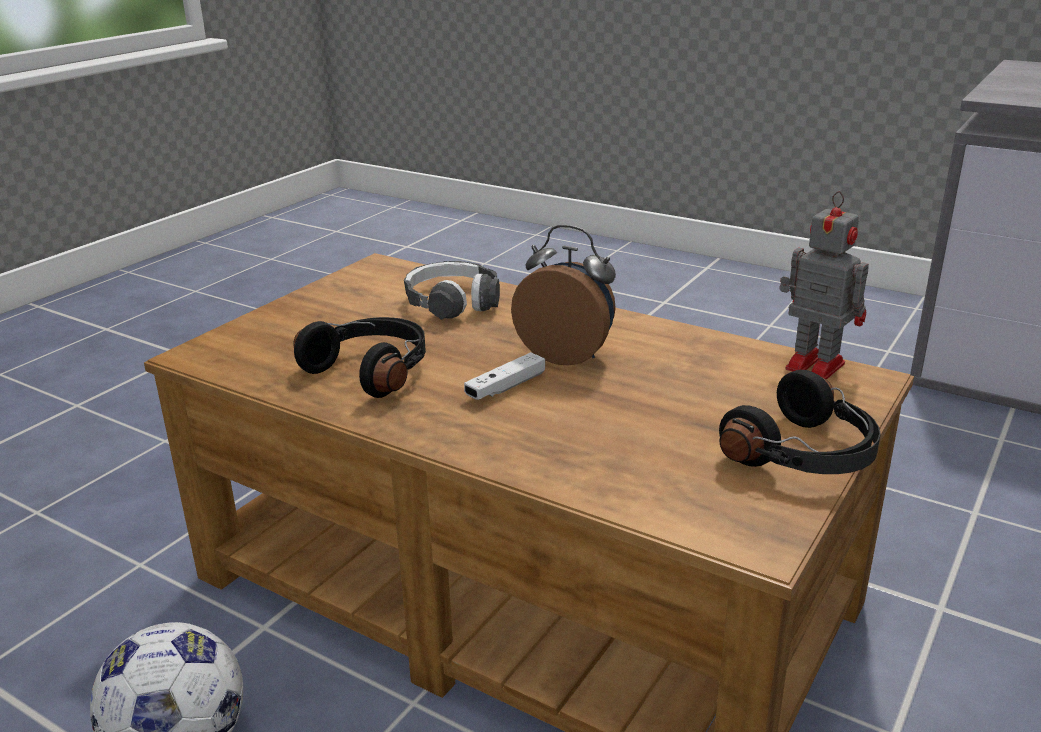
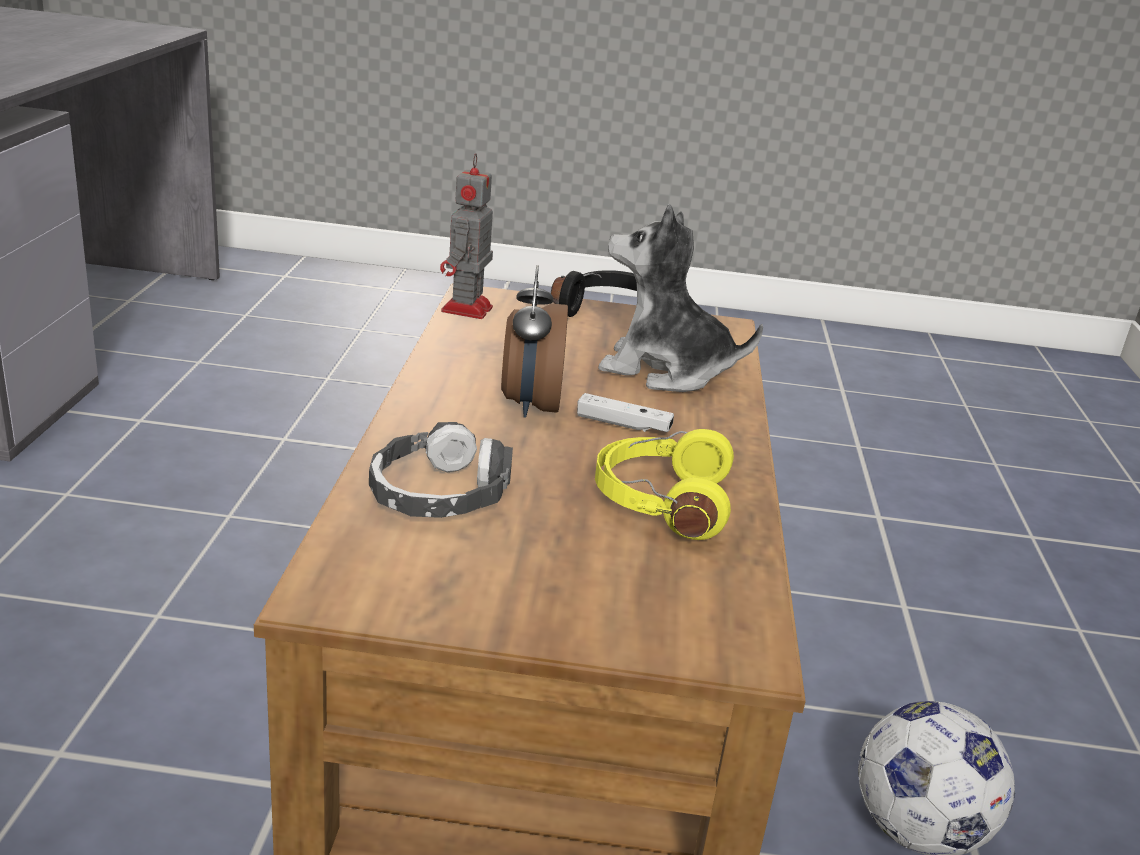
camera: 120 degrees left, 0 degrees up
(372, 370) = (660, 502): black headphones -> yellow headphones
(615, 442) = (665, 371): none -> plush toy

